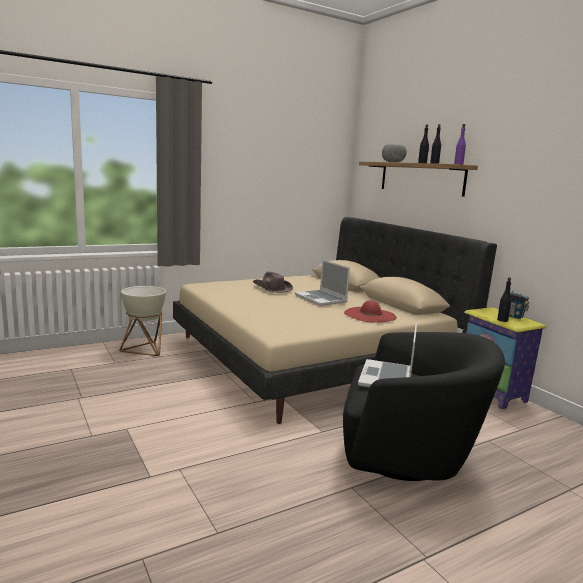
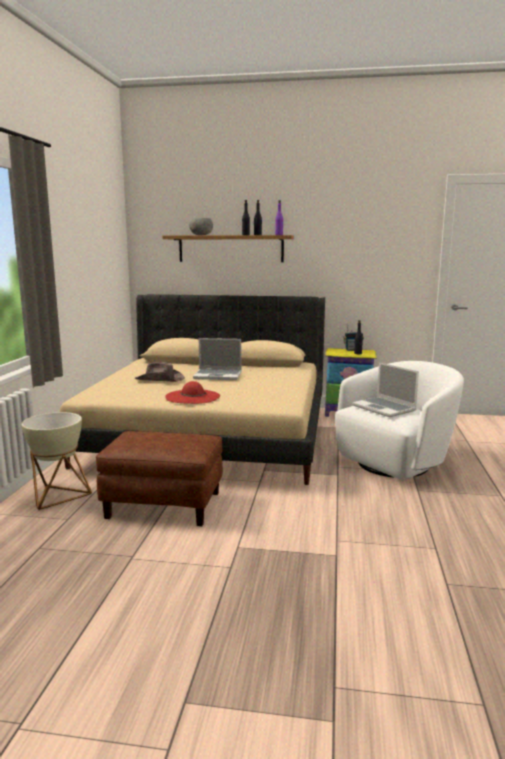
camera: 50 degrees left, 0 degrees up
(168, 382) = (164, 505): none -> brown ottoman
(370, 315) = (280, 375): red hat -> red hat (192, 397)
(408, 456) = (397, 462): black armchair -> white armchair

